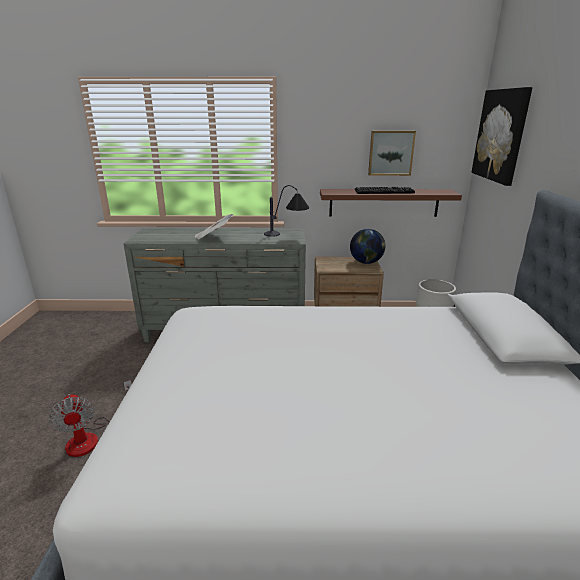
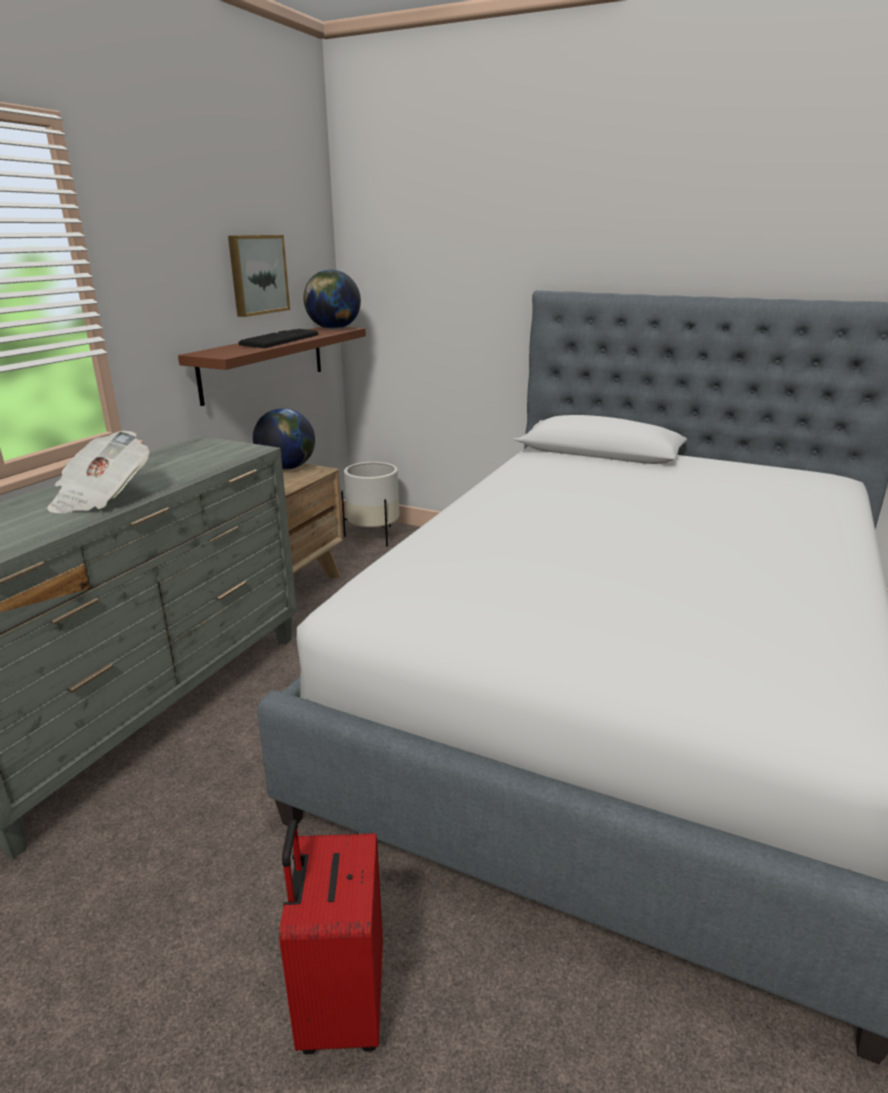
camera: 65 degrees left, 0 degrees up
(92, 437) = (339, 1005): fan -> red suitcase
(287, 235) = (213, 449): table lamp -> none
(441, 191) = (333, 329): none -> globe
(501, 135) = (400, 236): picture -> none

